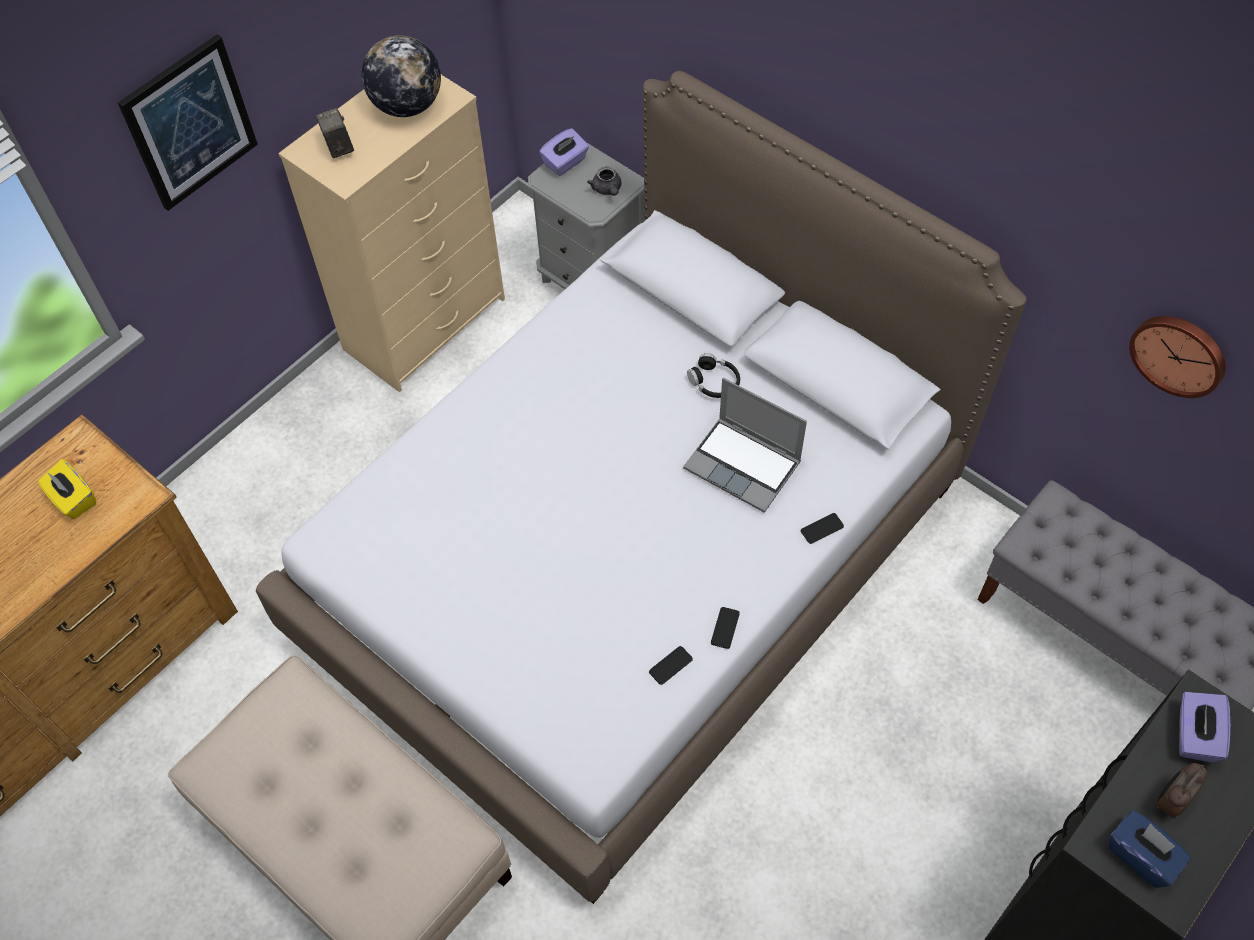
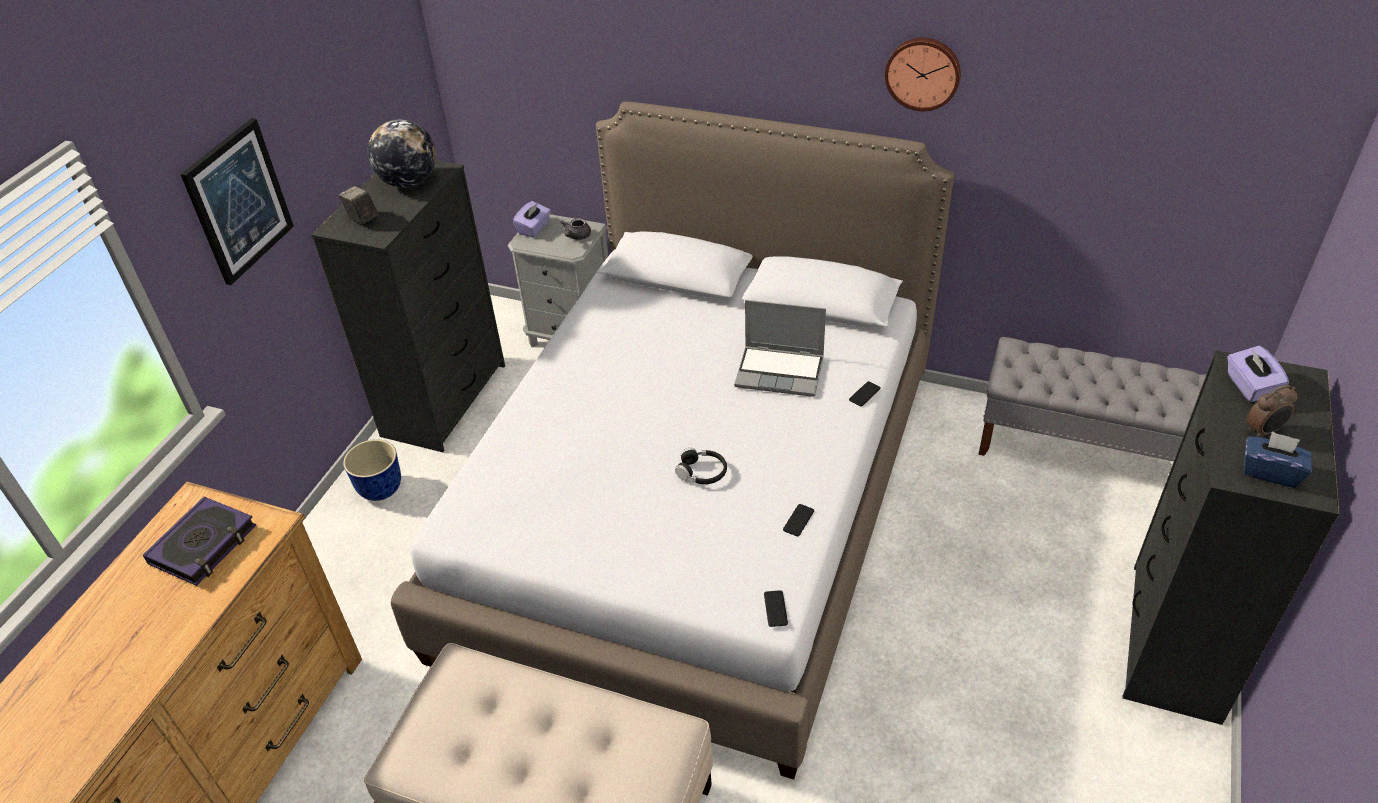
camera: 20 degrees left, 15 degrees down
(73, 499) = (204, 545): yellow tissue box -> book
(320, 416) = (380, 489): none -> planter
(426, 323) = (445, 399): beige dresser -> black dresser
(607, 190) = (576, 236): grey teapot -> grey teapot turned 60 degrees clockwise
(714, 382) = (727, 327): black headphones -> black headphones (702, 472)
(725, 628) = (827, 481): phone -> phone (775, 609)
(1170, 801) = (1263, 431): alarm clock -> alarm clock turned 135 degrees counterclockwise
(1179, 353) = (1081, 169): wall clock -> wall clock (923, 73)

